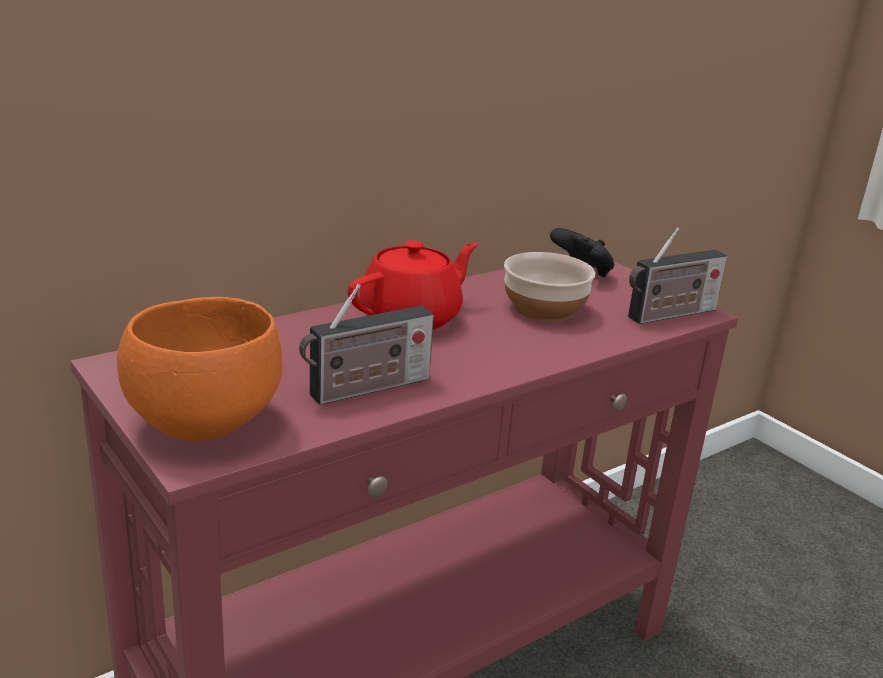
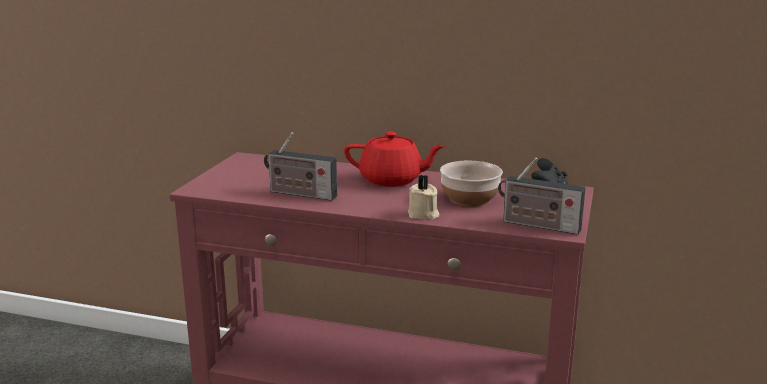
camera: 55 degrees right, 5 degrees down
(201, 422) = (223, 181): orange bowl -> none
(562, 350) = (423, 215): none -> beige candle

